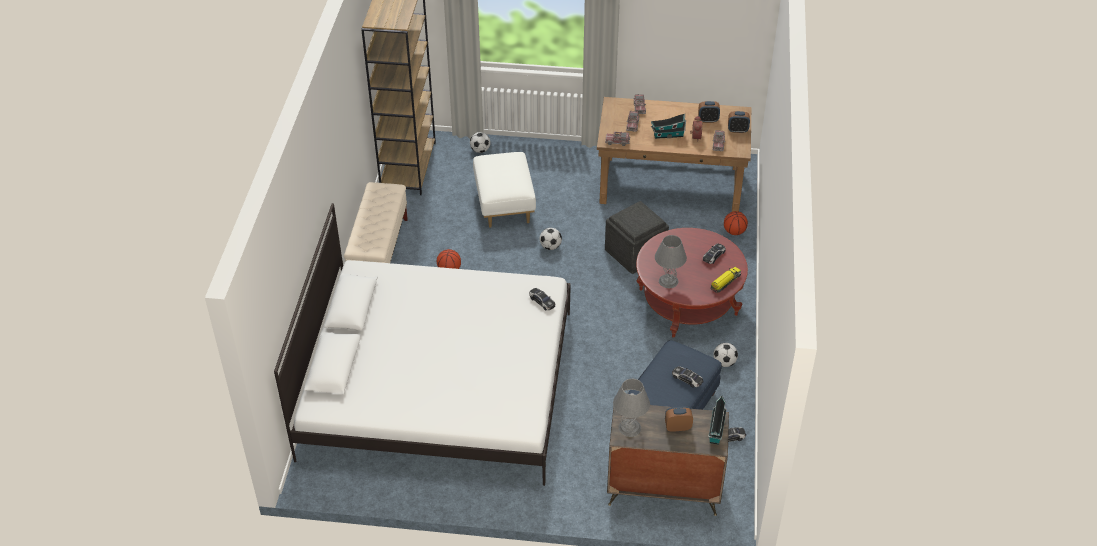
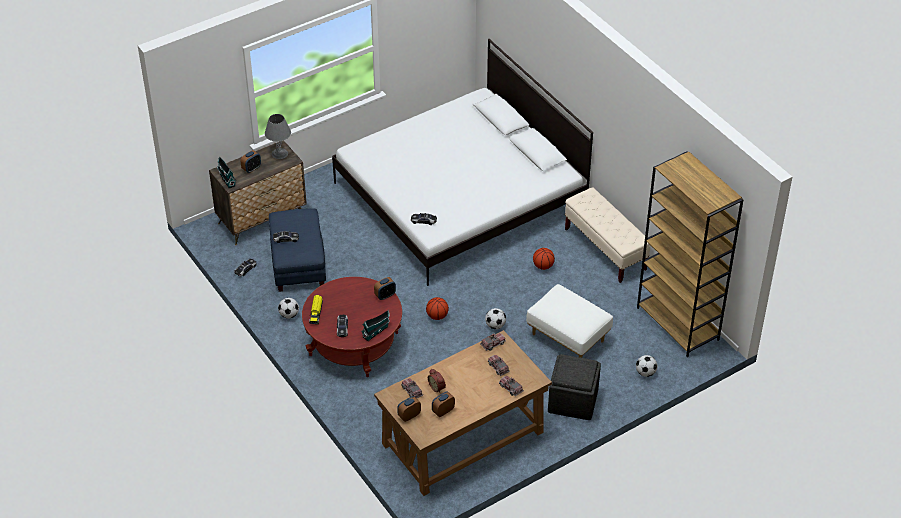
camera: 140 degrees right, 0 degrees up
(636, 253) = (428, 359): grey ottoman -> grey ottoman (572, 401)
(648, 262) = (385, 295): none -> alarm clock
(667, 135) = (460, 374): toy house -> toy house (376, 331)
(668, 281) = (357, 290): grey table lamp -> none
(734, 232) = (370, 425): basketball -> basketball (437, 316)

